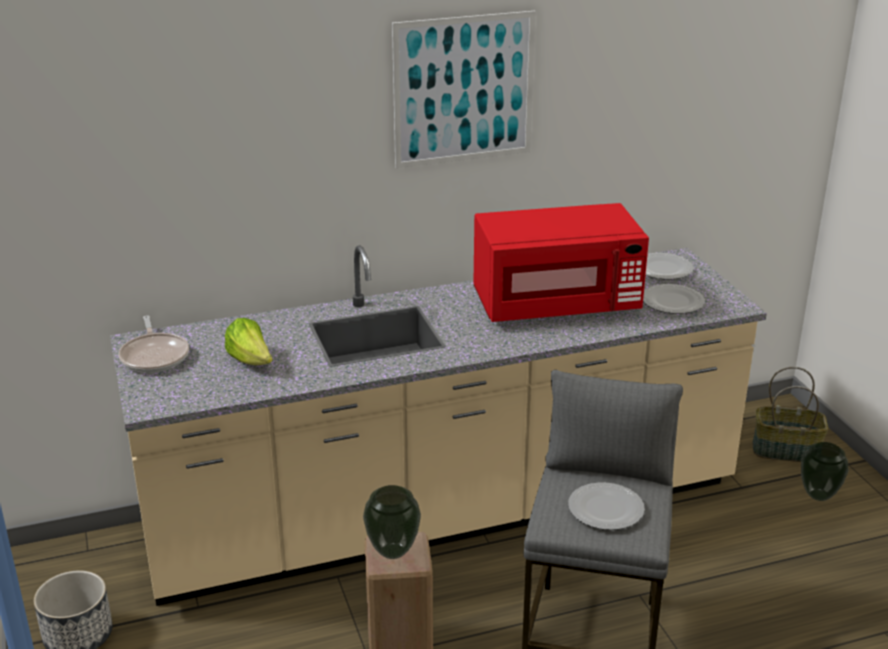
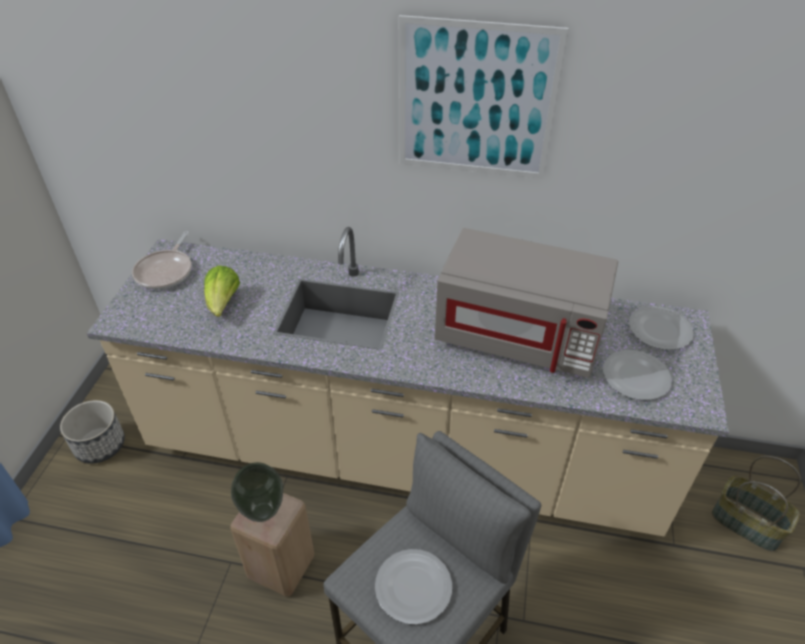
camera: 30 degrees right, 15 degrees up
(556, 304) = (519, 335): red microwave -> grey microwave
(819, 495) = (746, 590): vase -> none

